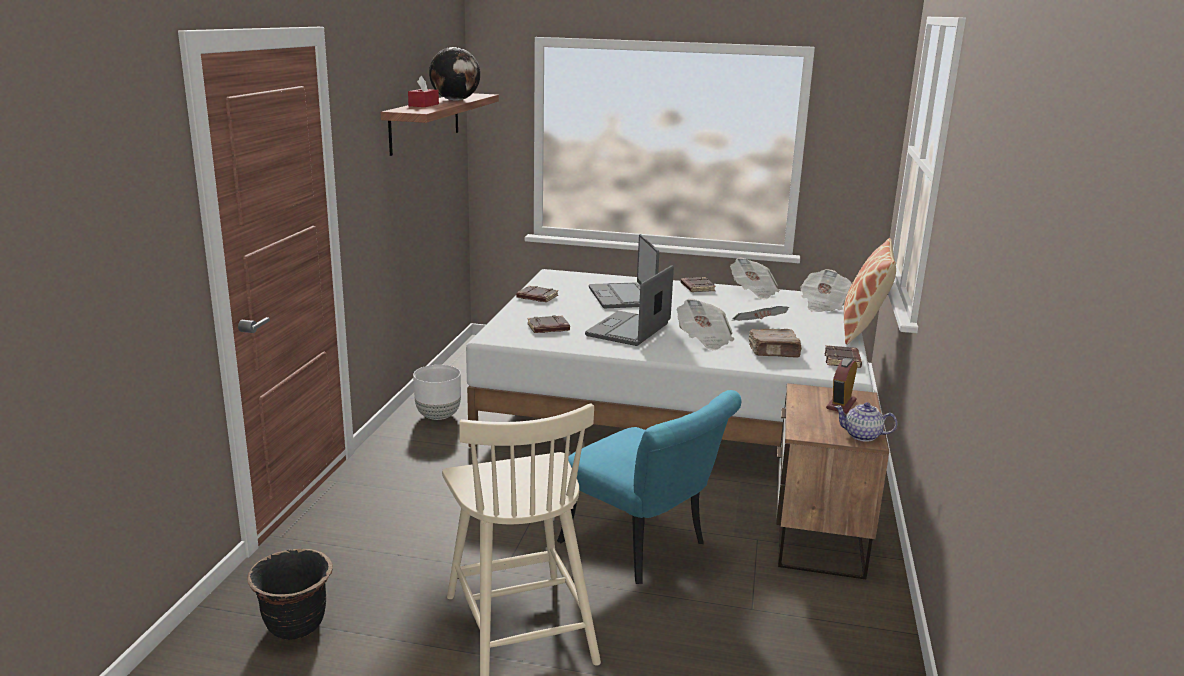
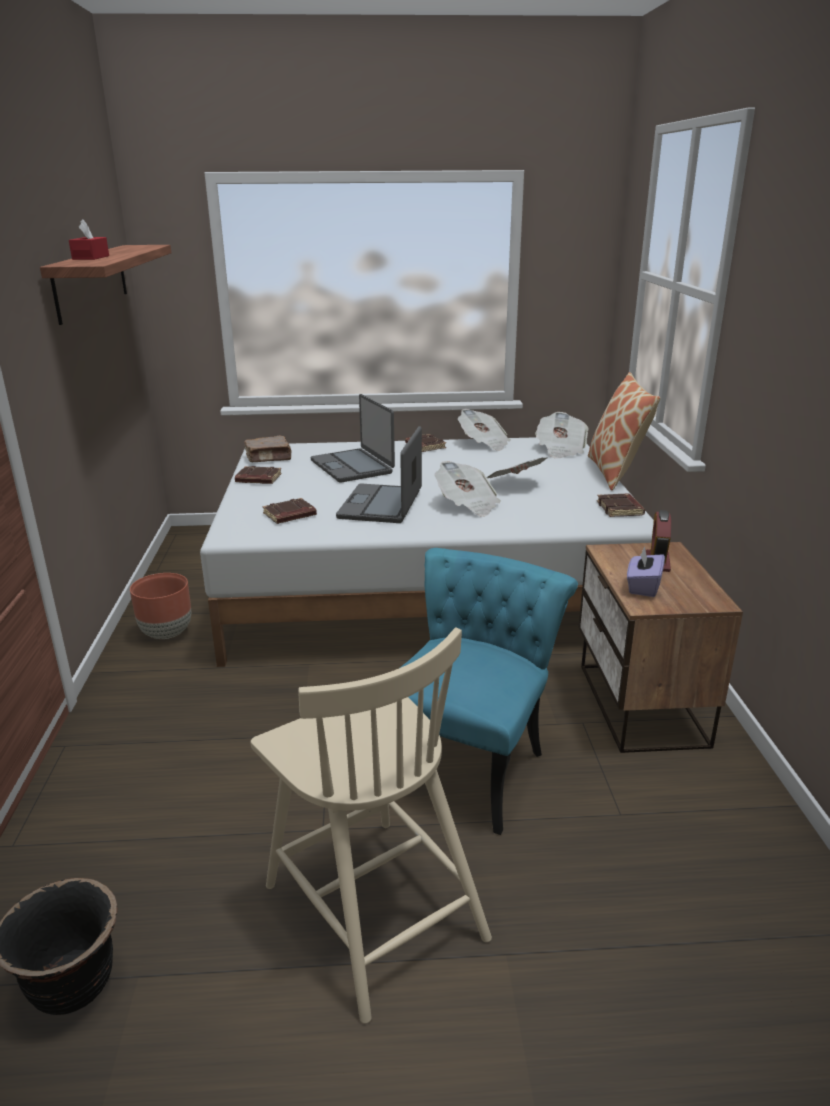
camera: 15 degrees left, 5 degrees up
(438, 416) = (167, 633): white planter -> brown planter
(455, 100) = (126, 251): globe -> none
(644, 548) = (470, 760): turquoise chair -> turquoise chair turned 90 degrees counterclockwise
(774, 352) = (547, 509): brown book -> brown book (269, 458)
(813, 420) = (643, 587): none -> purple tissue box
(863, 436) = (705, 597): teapot -> none

